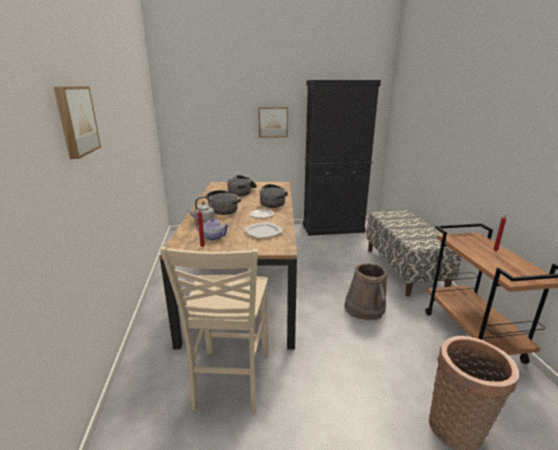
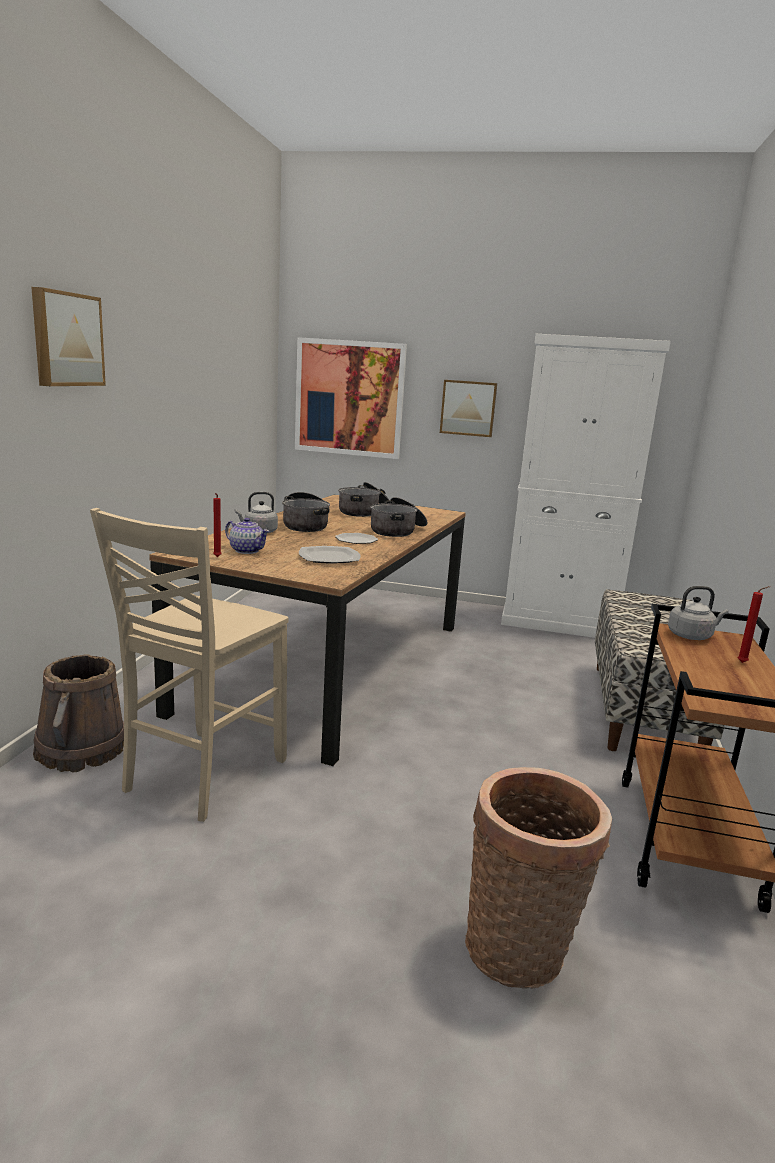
camera: 20 degrees right, 5 degrees down
(203, 122) = (349, 398): none -> picture
(333, 228) = (558, 623): black cabinet -> white cabinet
(364, 308) = (506, 746): brown bucket -> brown bucket (81, 750)
(460, 239) = (691, 636): none -> grey kettle

